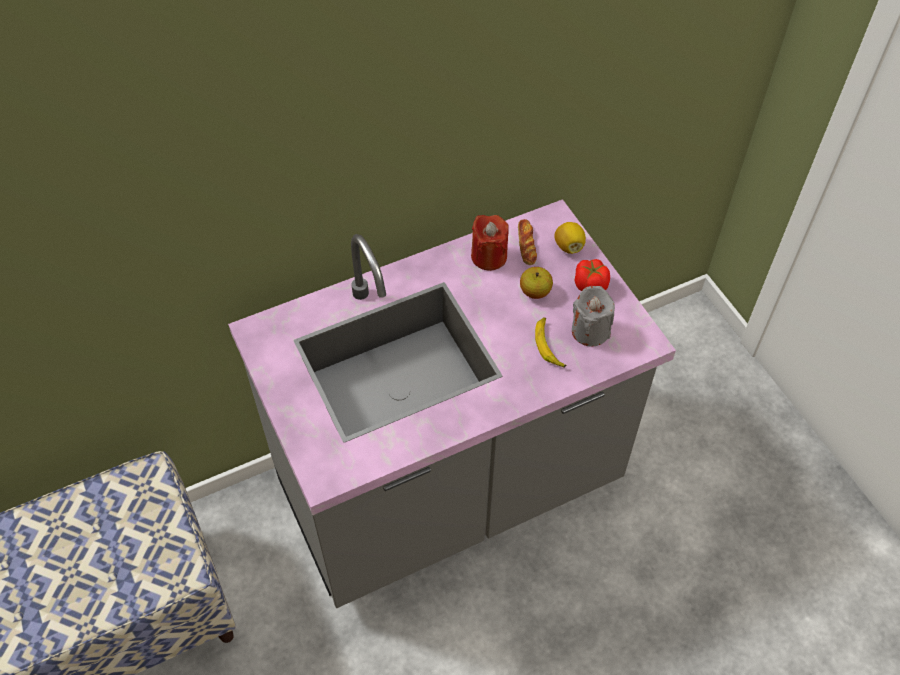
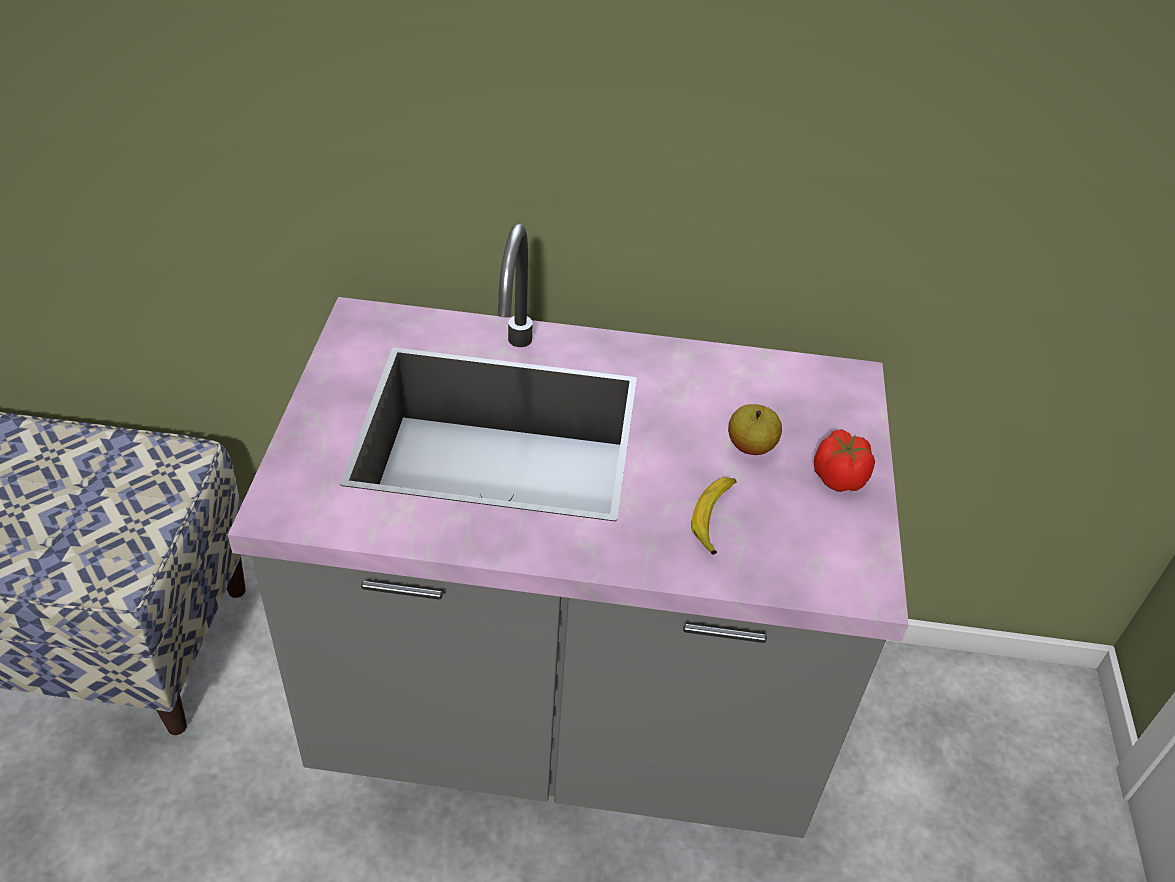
camera: 30 degrees right, 10 degrees down
(489, 256) = (721, 378): red candle -> none
(526, 244) = (785, 388): bread -> none
(569, 246) = (846, 418): lemon -> none
(590, 331) = (791, 531): grey candle -> none

